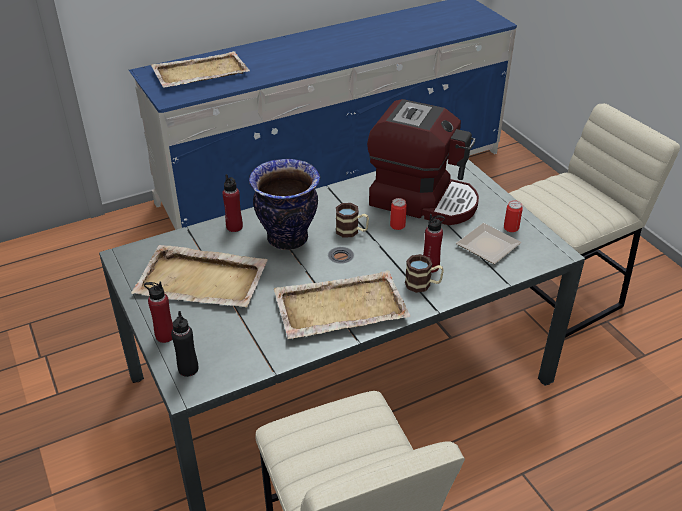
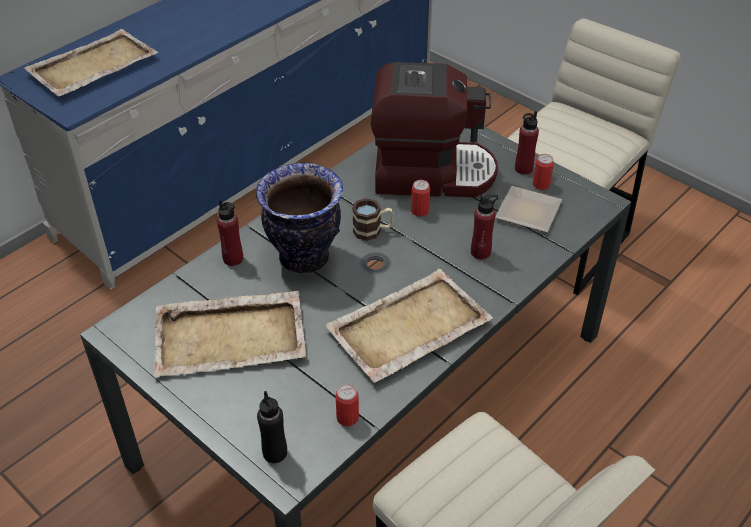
camera: 20 degrees left, 5 degrees up
(165, 335) = (224, 419): red bottle -> red bottle (523, 168)
(256, 359) = (347, 417): none -> can
(423, 284) = (483, 275): mug -> none

